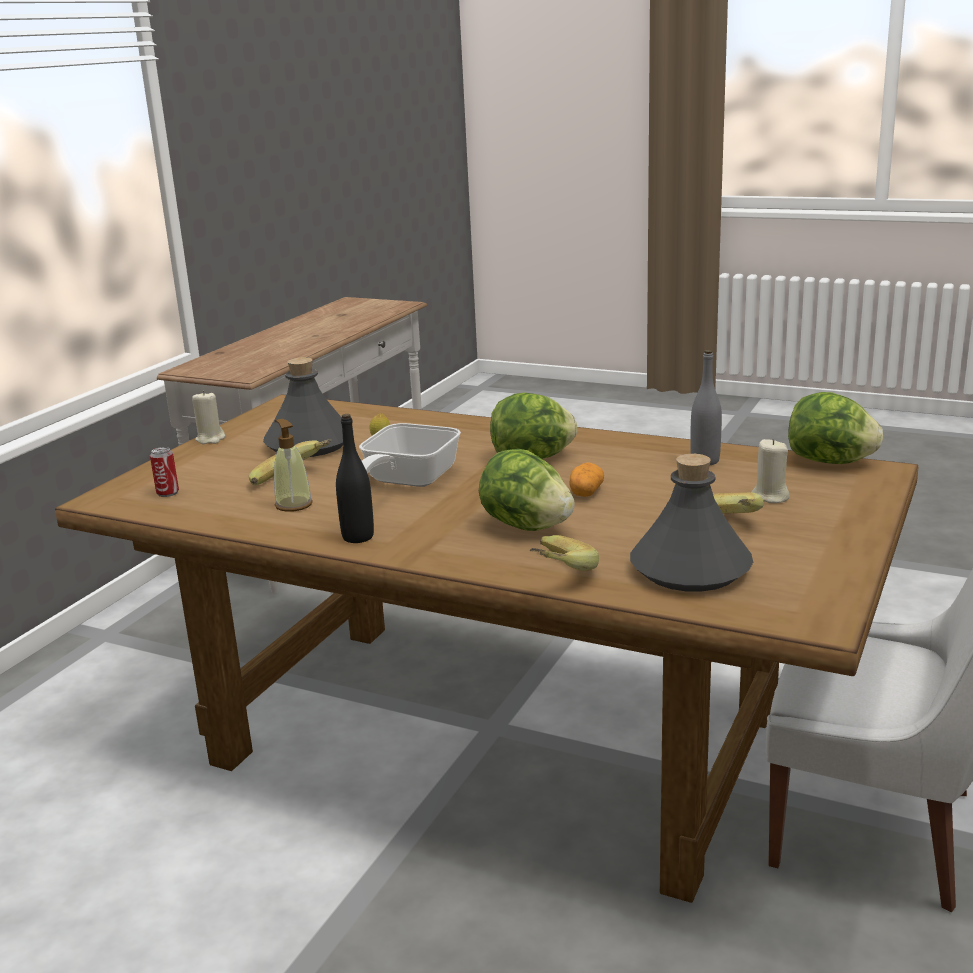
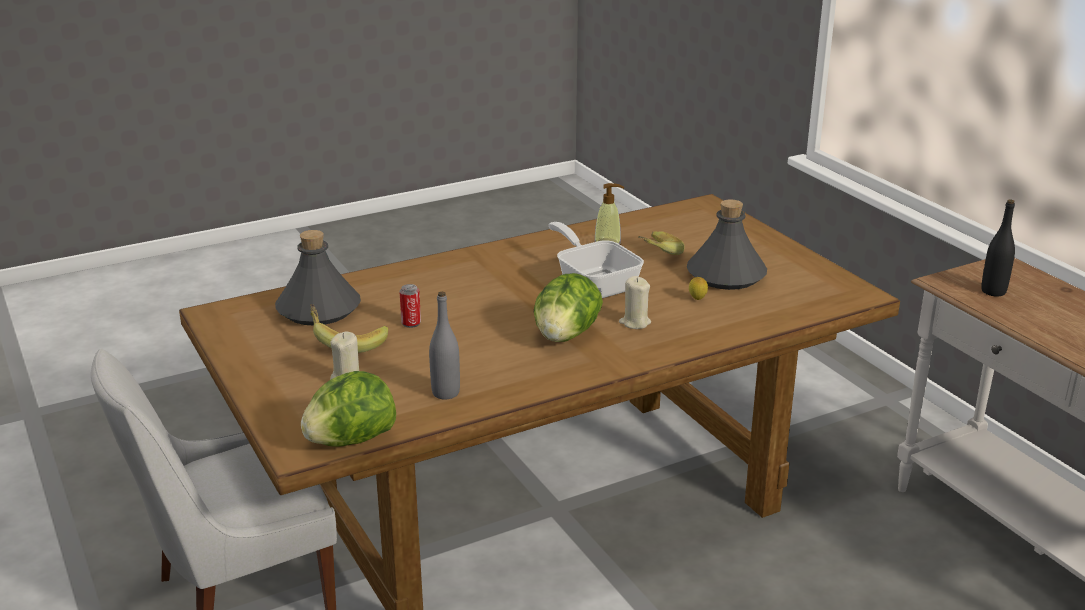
camera: 125 degrees right, 5 degrees up
(167, 493) = (688, 220): can -> can (411, 323)
(210, 439) = (792, 250): beige candle -> beige candle (635, 322)
(358, 537) = (525, 248): black bottle -> black bottle (993, 291)
(526, 526) = (455, 291): lettuce -> none
(553, 573) = (385, 277): banana -> none
(586, 492) = (471, 327): potato -> none

